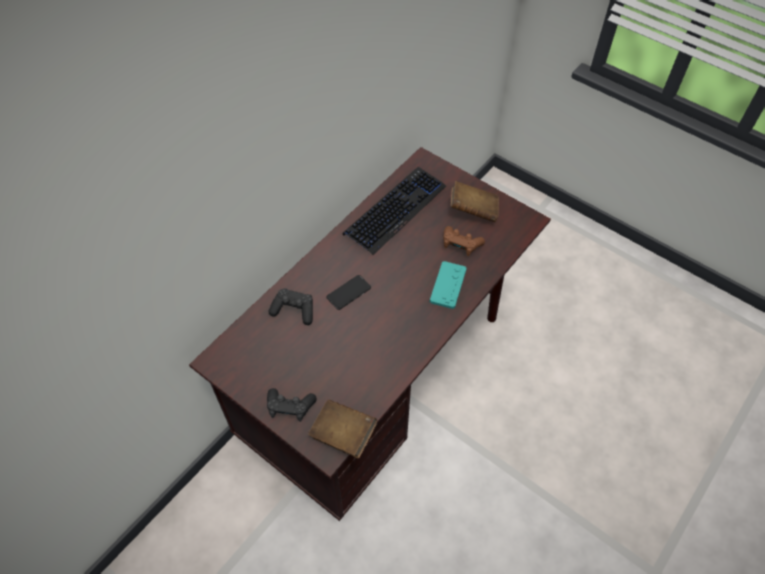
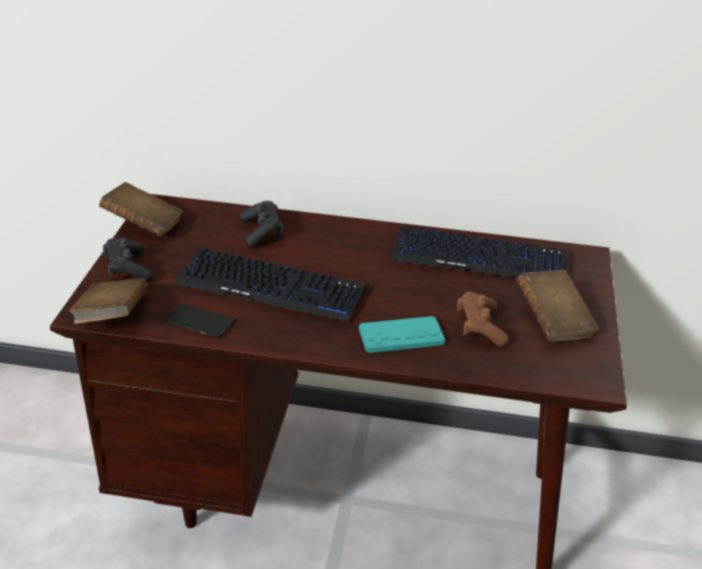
camera: 60 degrees right, 20 degrees down
(237, 380) = (143, 225): none -> brown book
(348, 292) = (318, 261): phone -> phone (199, 321)
(362, 330) = (271, 287): none -> keyboard

